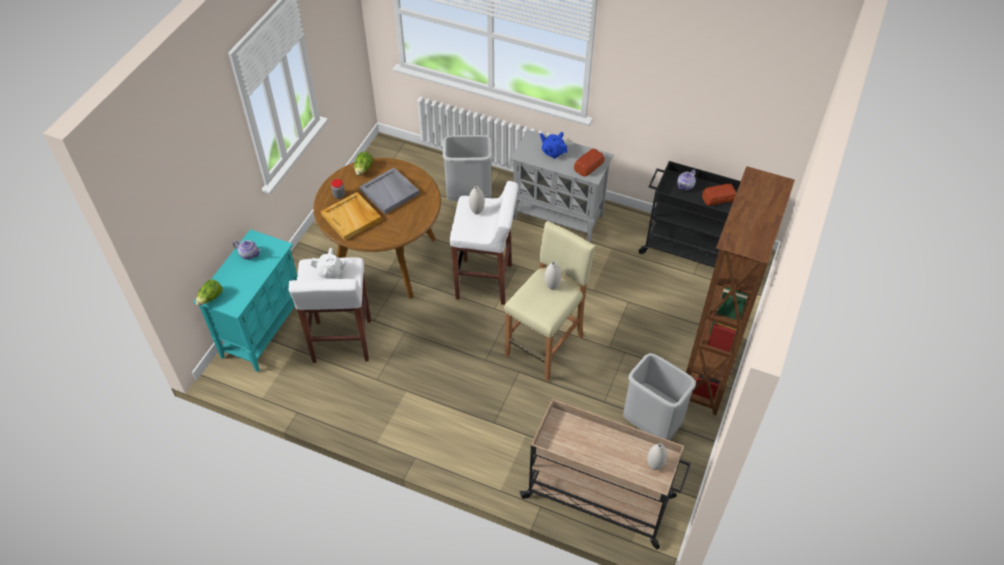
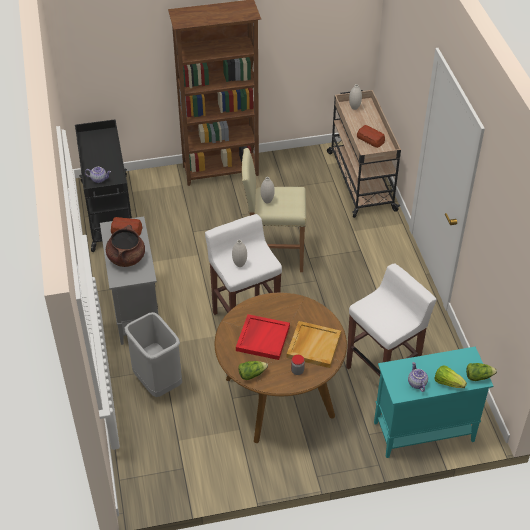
camera: 125 degrees left, 5 degrees down
(228, 274) = (448, 383): none -> lettuce
(330, 272) = (382, 314): white teapot -> none
(390, 192) = (262, 338): grey tray -> red tray
(553, 152) = (126, 258): blue teapot -> brown cooking pot
(650, 424) = (287, 180): grey trash can -> none
(718, 198) = (98, 159): bread -> bread (370, 139)

